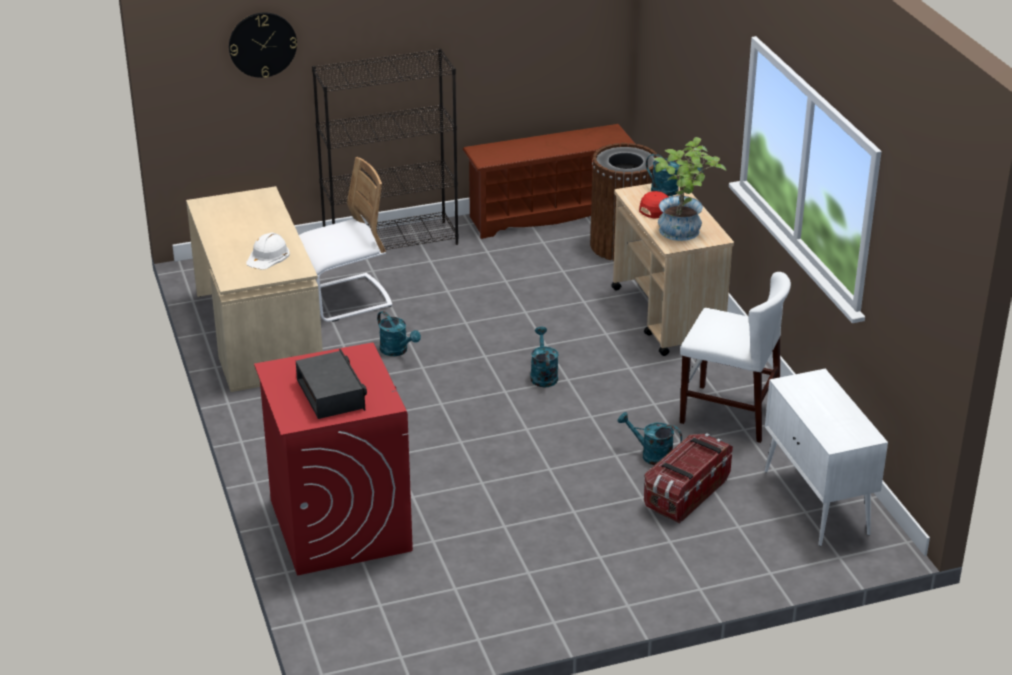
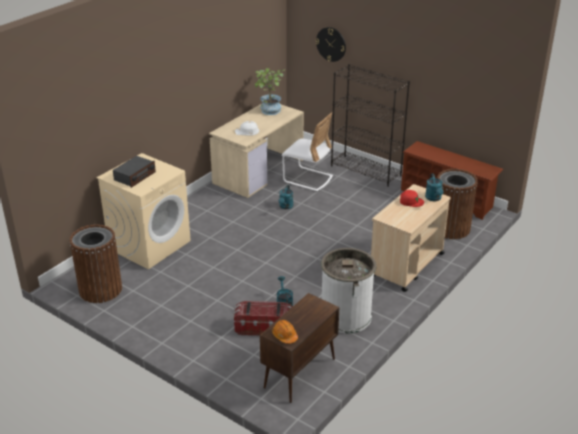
camera: 55 degrees right, 0 degrees up
(339, 524) = (150, 244): red washing machine -> beige washing machine
(412, 624) = (100, 289): none -> brown trash can
(543, 375) = (312, 250): turquoise watering can -> none
(683, 233) = (398, 216): potted plant -> potted plant (269, 112)
(729, 413) = (345, 316): white chair -> white trash can
(816, 503) = (299, 374): white cabinet -> brown cabinet
(850, 434) = (285, 336): none -> orange hard hat

